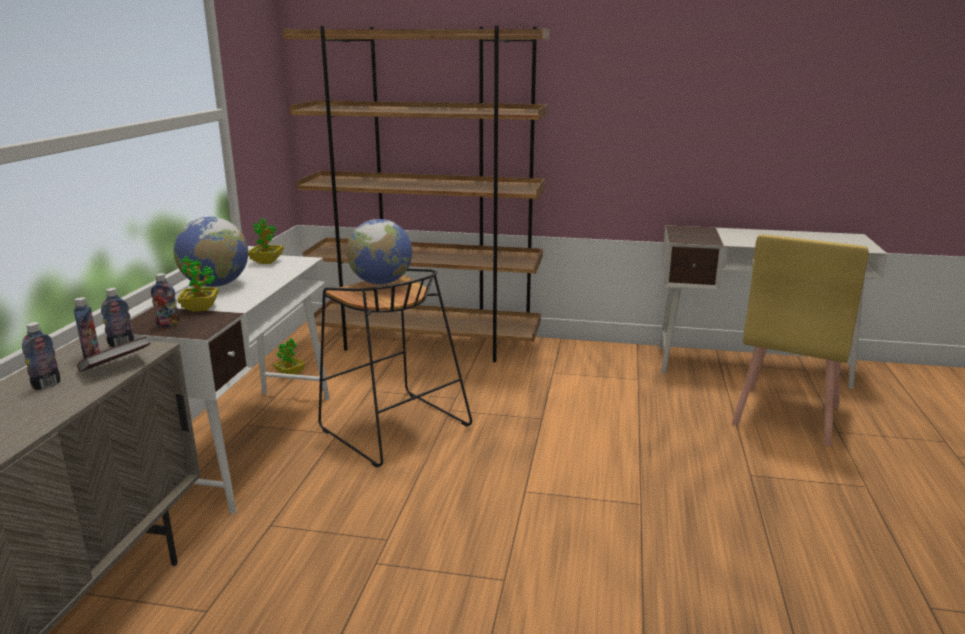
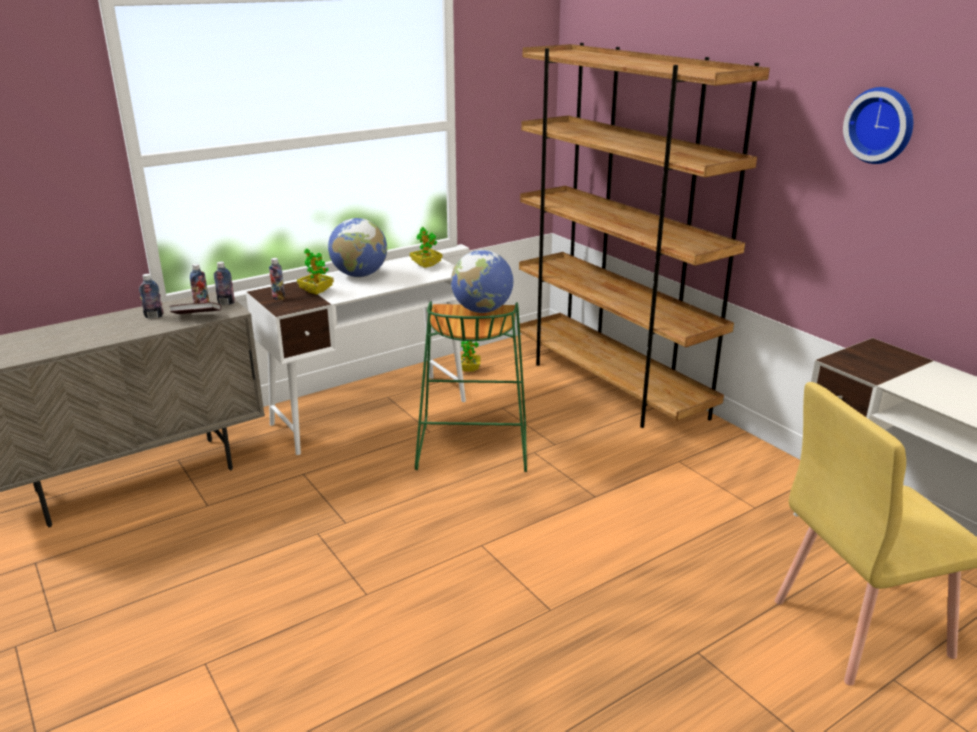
camera: 45 degrees right, 5 degrees up
(392, 427) = (471, 445): black stool -> green stool
(648, 64) = (881, 125): none -> wall clock

